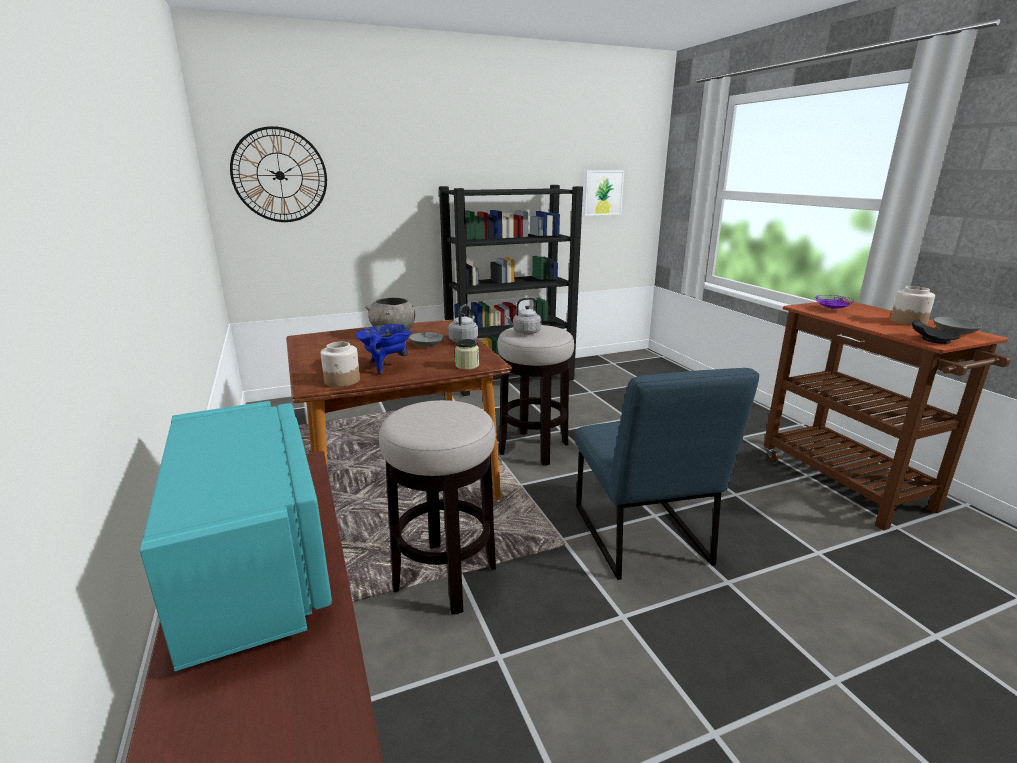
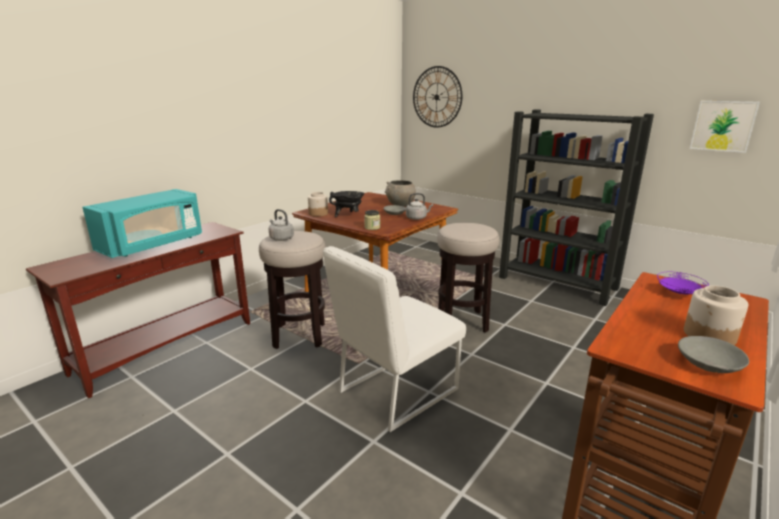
camera: 60 degrees right, 0 degrees up
(386, 366) = (348, 215): blue cooking pot -> black cooking pot
(525, 332) = (459, 226): grey kettle -> grey kettle (281, 238)
(641, 536) = (395, 391): blue chair -> white chair
(931, 340) = (627, 346): black plate -> none

